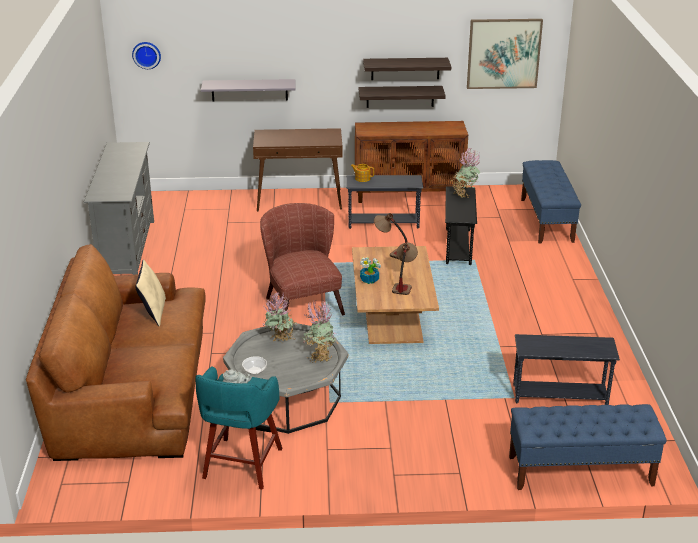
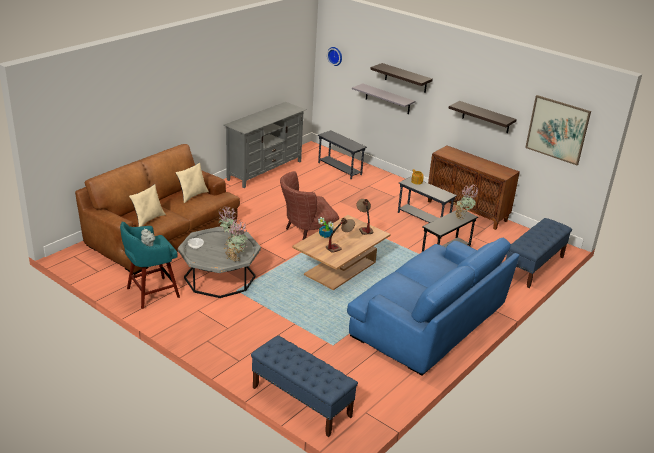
camera: 40 degrees right, 0 degrees up
(152, 369) = (148, 219): none -> beige pillow
(299, 200) = (396, 185): brown console table -> none
(301, 302) = (306, 236): brown armchair -> brown armchair turned 135 degrees counterclockwise
(400, 96) = (479, 137): shelf -> shelf (406, 78)
(551, 320) = (430, 321): none -> blue sofa
(560, 396) = (360, 360): grey side table -> grey side table (339, 169)

